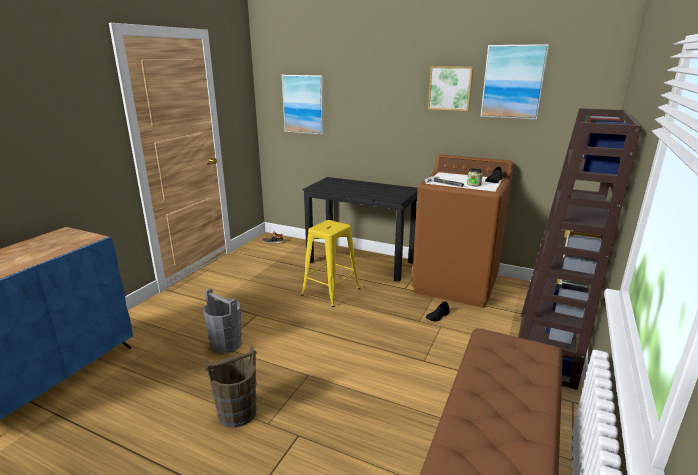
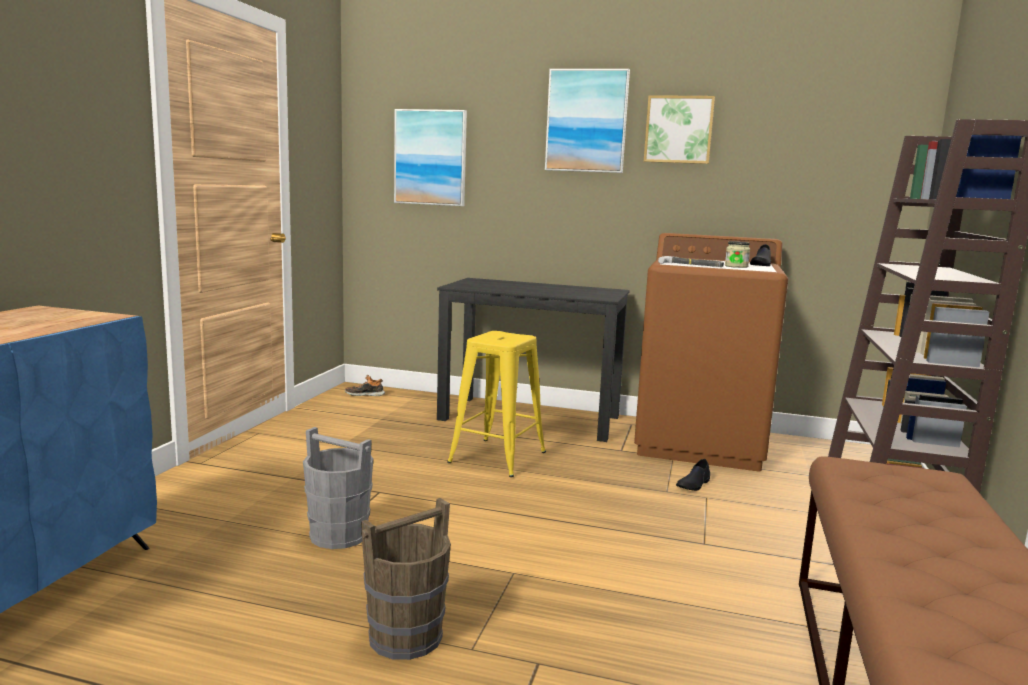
camera: 10 degrees left, 10 degrees down
(513, 82) = (776, 120): picture -> picture (586, 121)

